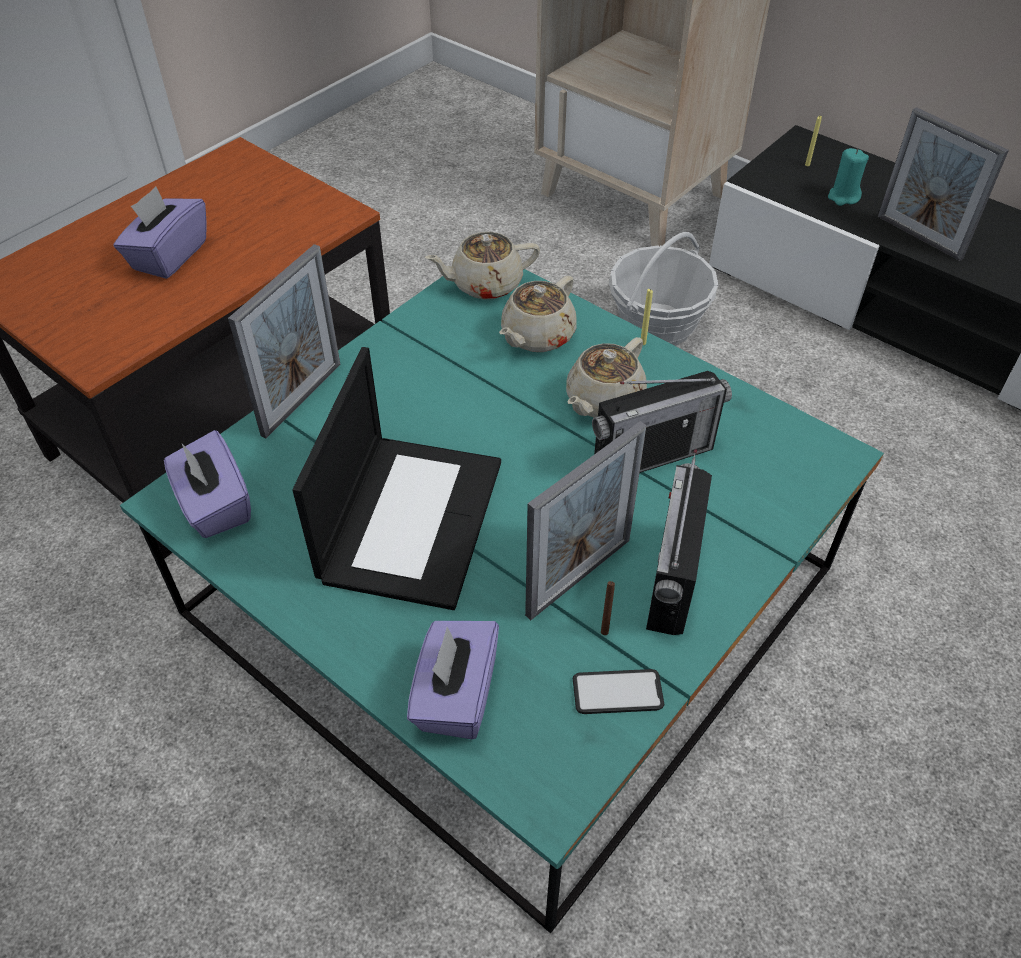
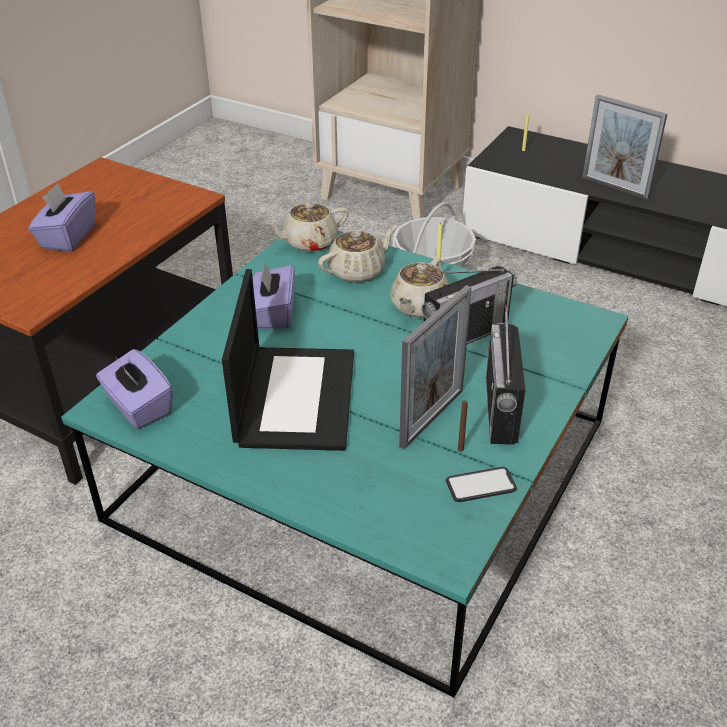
camera: 10 degrees left, 10 degrees down
(302, 399) = (188, 330): picture frame -> none
(455, 696) = (361, 504): purple tissue box -> purple tissue box (273, 313)
(536, 336) = (358, 271): beige teapot -> beige teapot turned 150 degrees counterclockwise
(843, 197) = (554, 168): turquoise candle -> none

